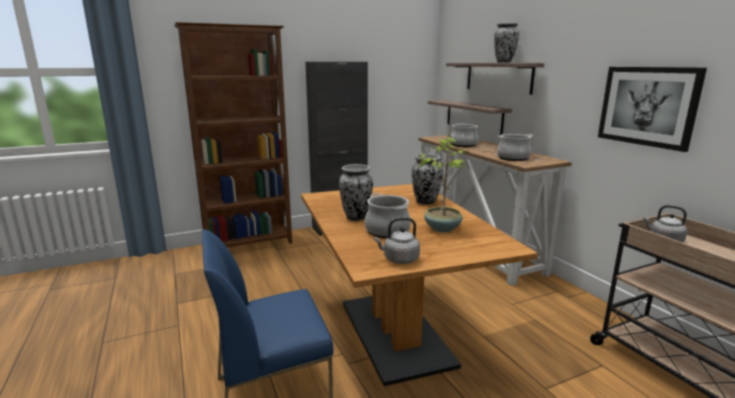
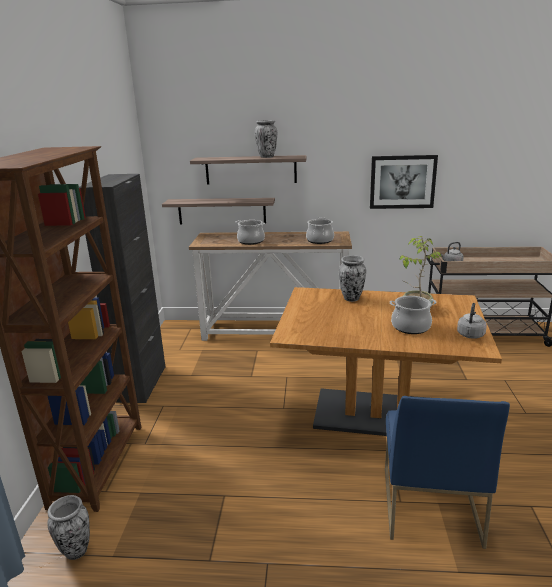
camera: 60 degrees left, 5 degrees up
(356, 217) = (370, 331): vase -> vase (76, 550)

